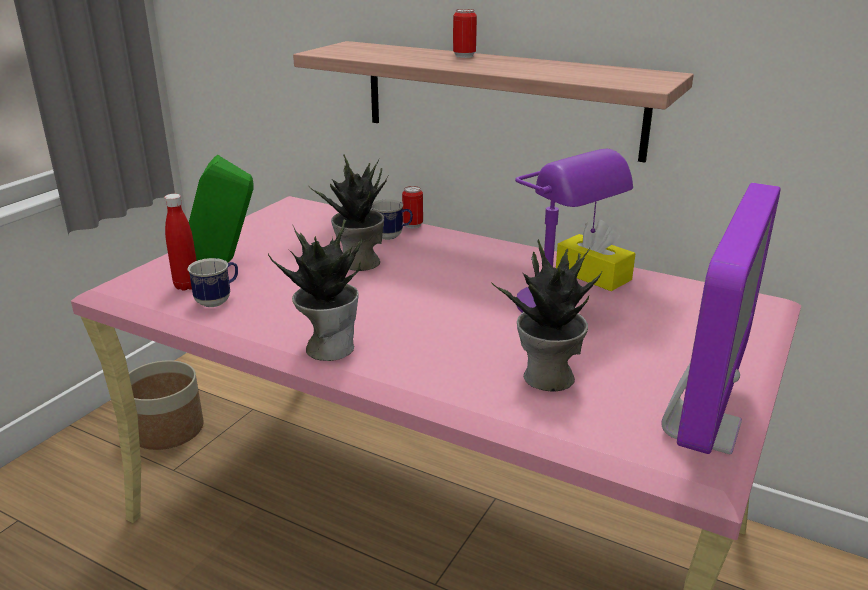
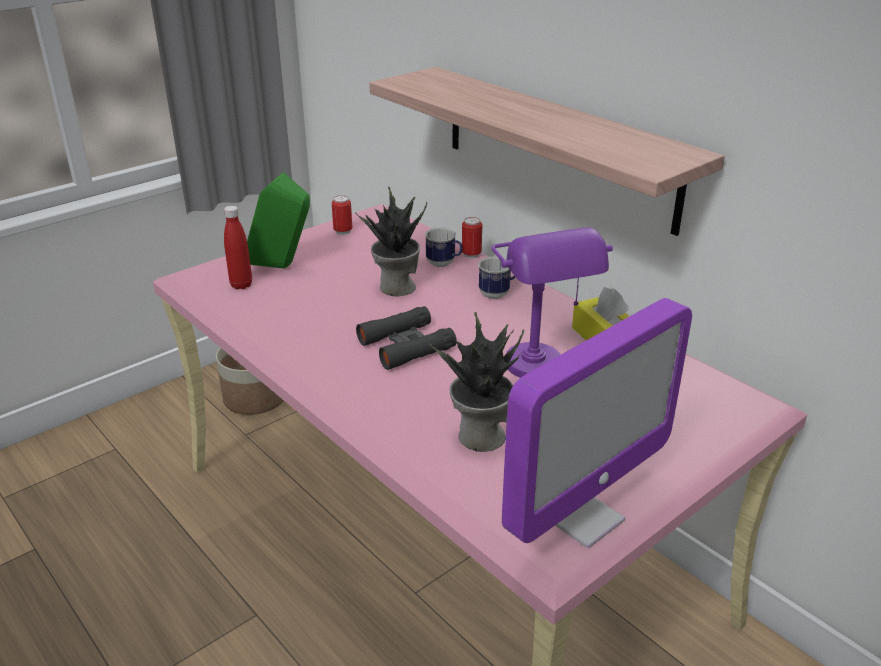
camera: 20 degrees right, 5 degrees up
(218, 300) = (257, 304): mug -> mug (498, 293)
(329, 347) = (317, 367): potted plant -> none
(409, 311) = (406, 345): none -> black binoculars
(464, 56) = (520, 102): can -> can (343, 231)

